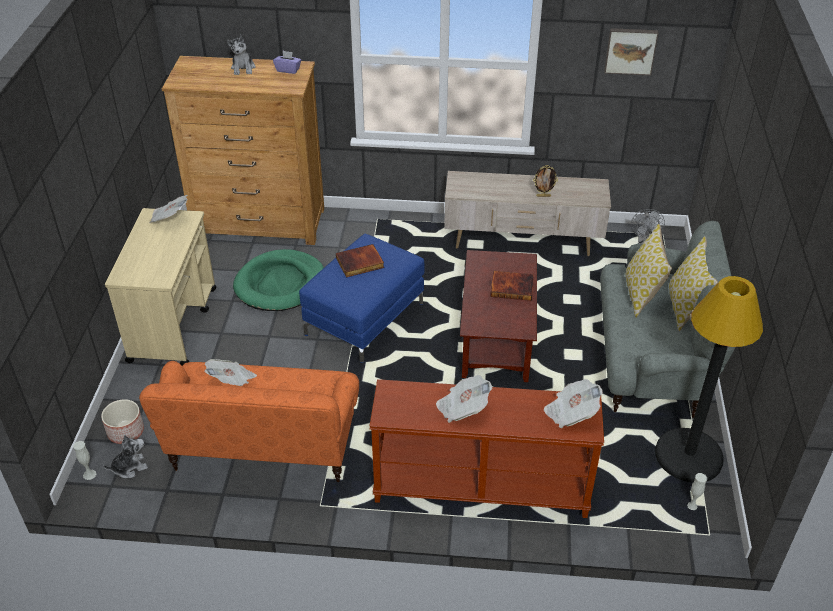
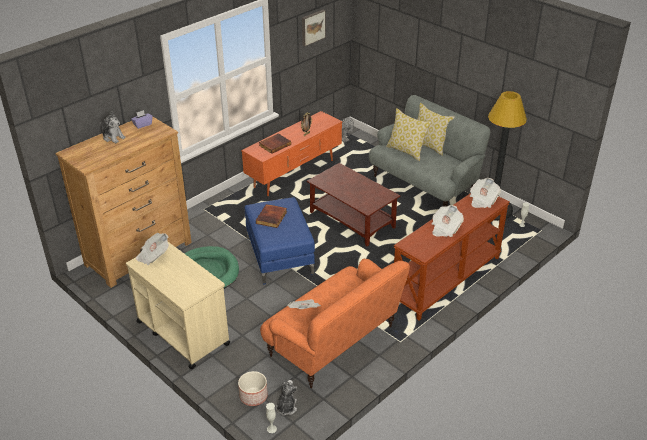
camera: 50 degrees left, 5 degrees down
(512, 287) = (354, 182): book -> book (274, 144)
(522, 243) = (294, 174): beige tv stand -> orange tv stand

